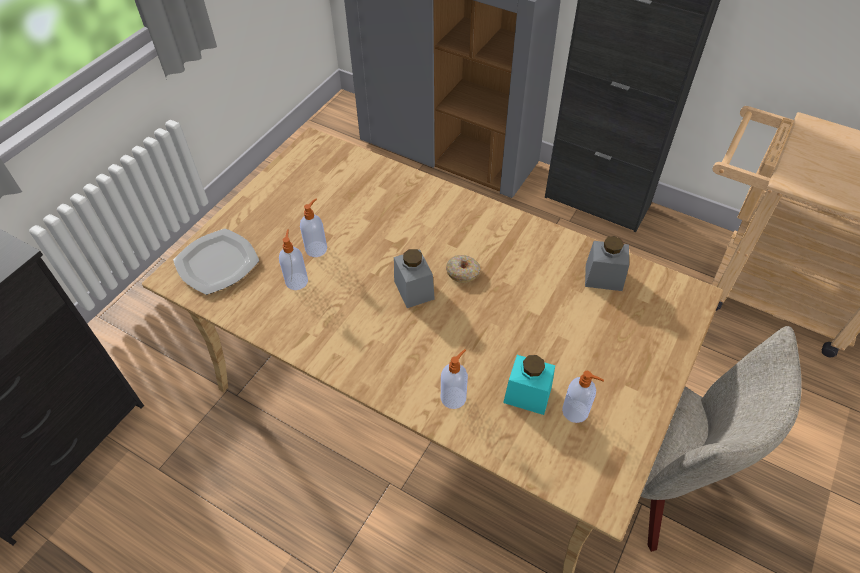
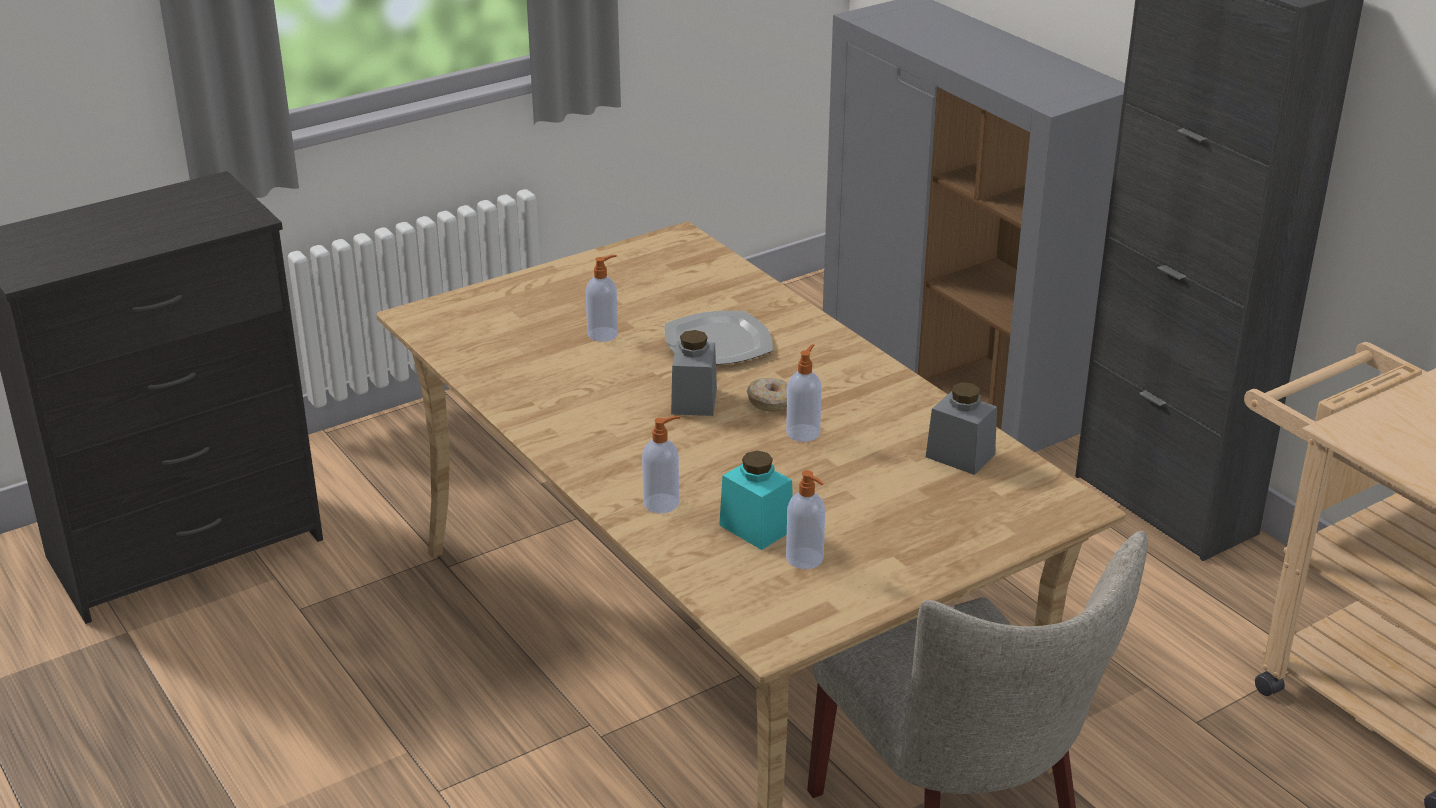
camera: 25 degrees right, 20 degrees down
(217, 264) = (474, 317): plate -> plate (717, 343)
(297, 281) = (556, 355): soap dispenser -> soap dispenser (803, 432)

